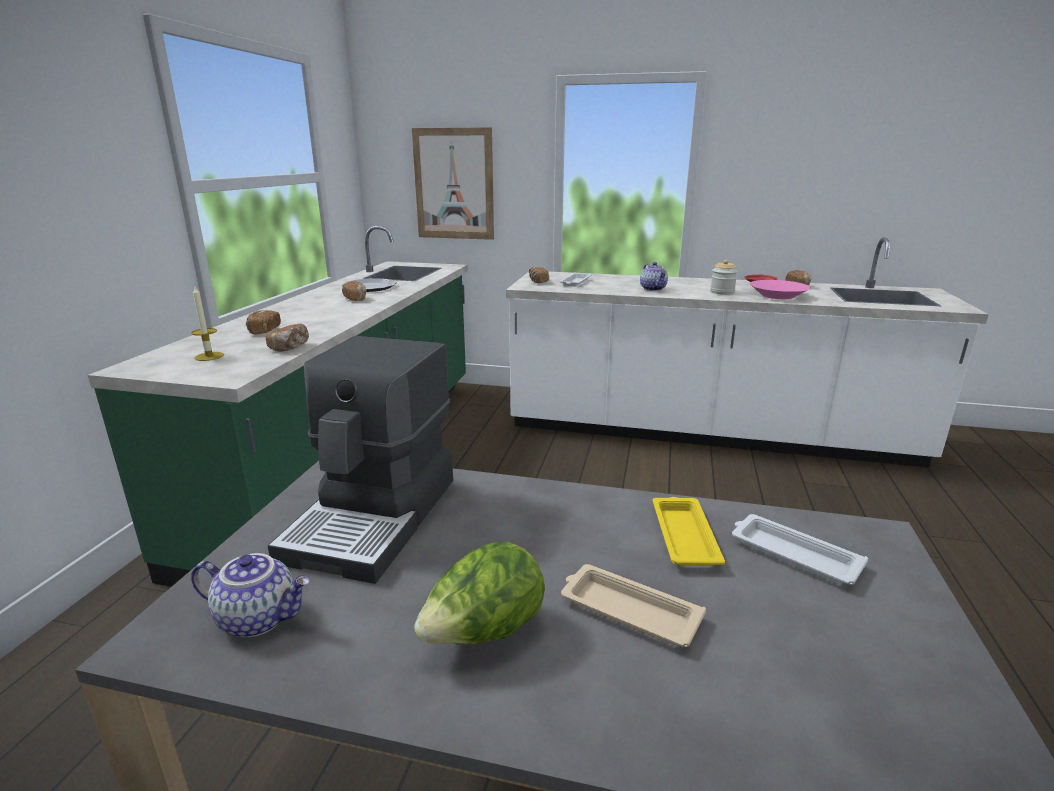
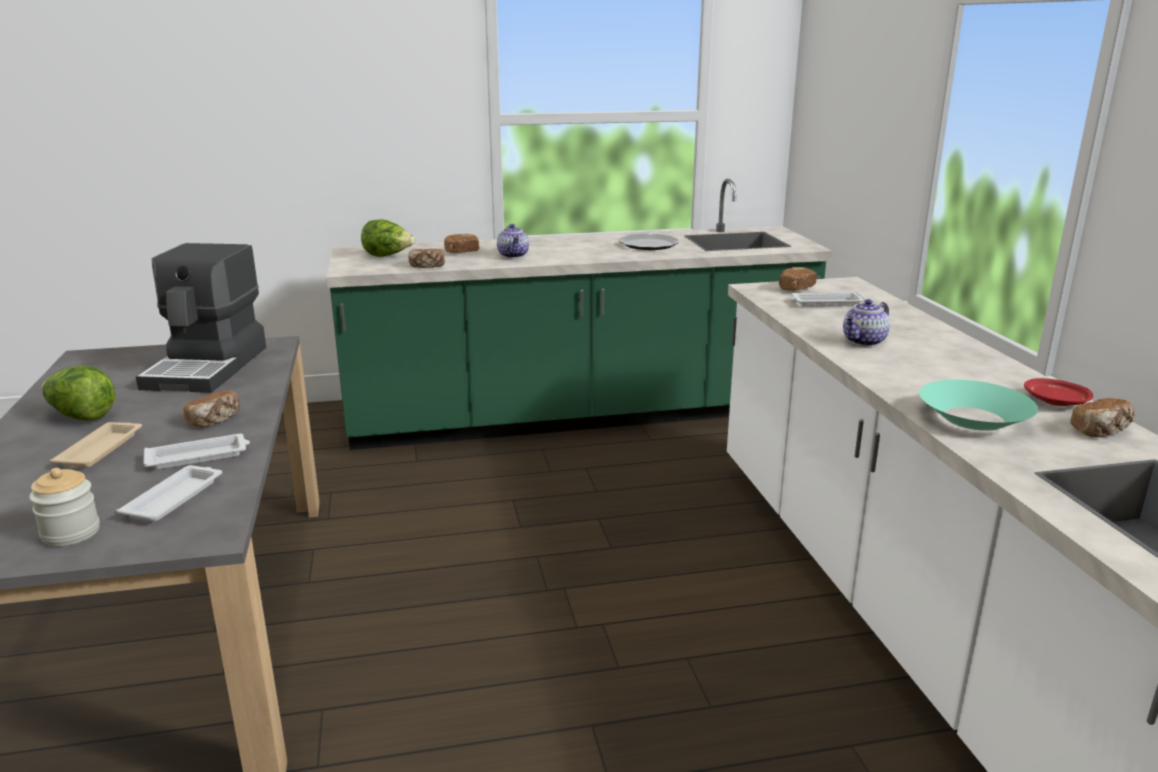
camera: 65 degrees right, 0 degrees up
(209, 356) = (388, 256): candle -> lettuce
(259, 618) = (100, 369): teapot -> teapot (514, 255)
(356, 299) = (597, 250): bread -> bread (215, 420)
(376, 517) = (209, 367): coffee machine -> coffee machine turned 75 degrees counterclockwise
(454, 184) = (849, 139): picture -> none
(684, 535) = (199, 457): yellow tray -> white tray
(722, 292) = (924, 380): jar -> jar (71, 533)
(777, 295) = (973, 418): pink bowl -> turquoise bowl

